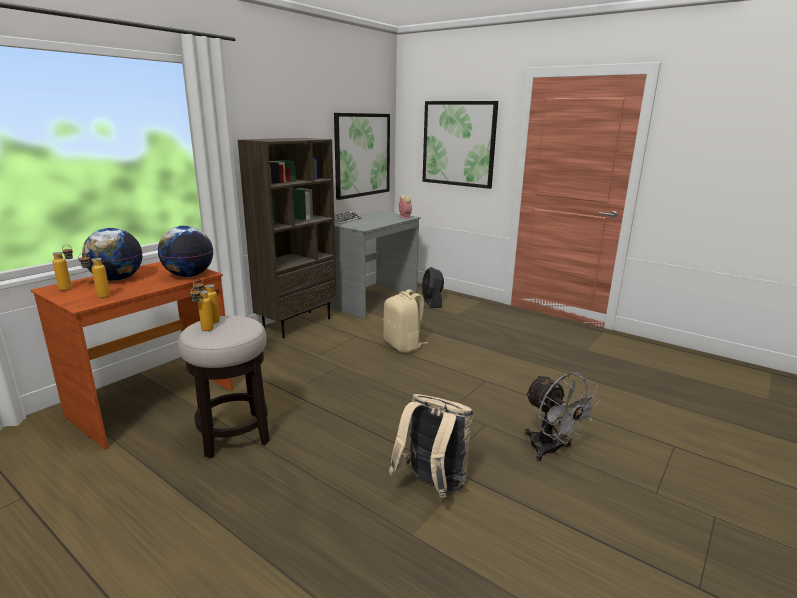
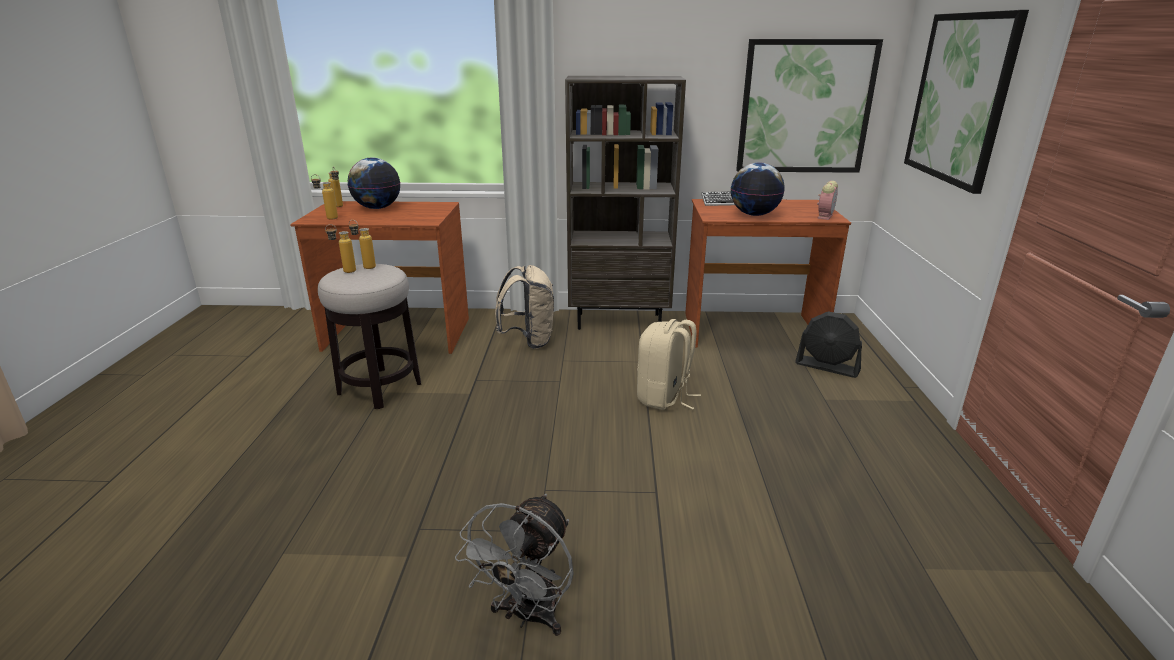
camera: 55 degrees right, 5 degrees up
(189, 275) = (416, 219): globe -> globe (754, 214)
(372, 300) = (752, 331): grey desk -> brown desk
(432, 302) = (827, 367): black fan -> black fan turned 105 degrees counterclockwise
(432, 486) = (374, 535): beige backpack -> beige backpack (528, 341)

